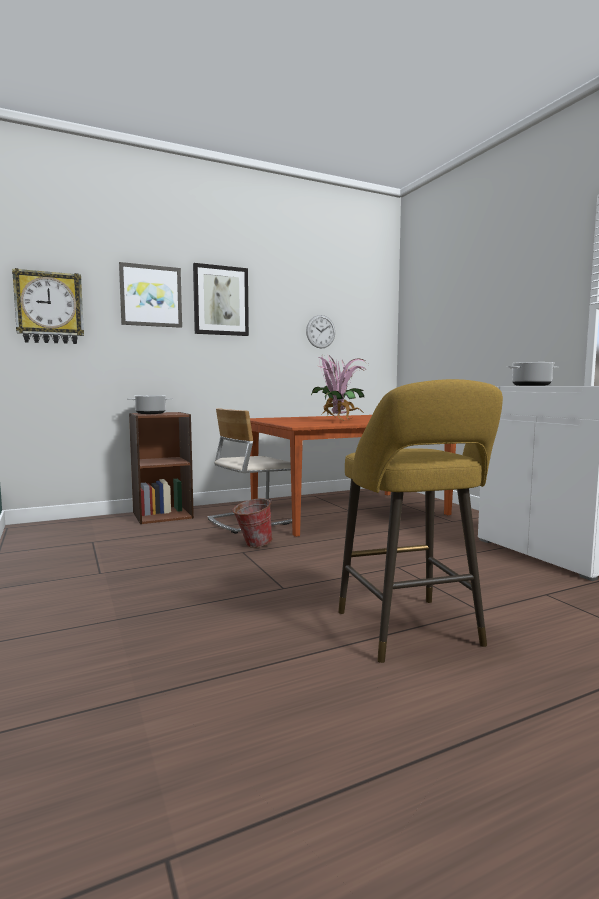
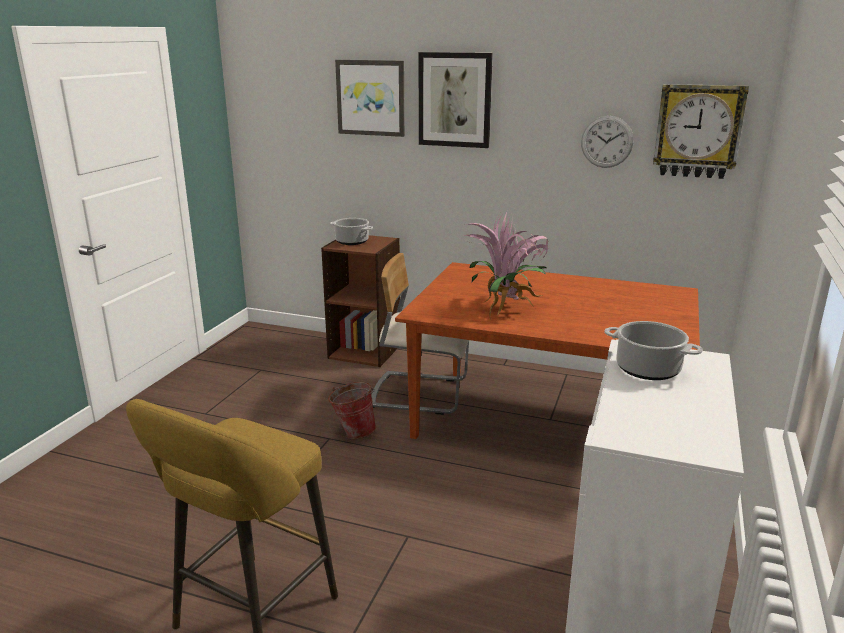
camera: 45 degrees right, 15 degrees up
(49, 308) = (274, 116): wall clock -> wall clock (698, 131)

